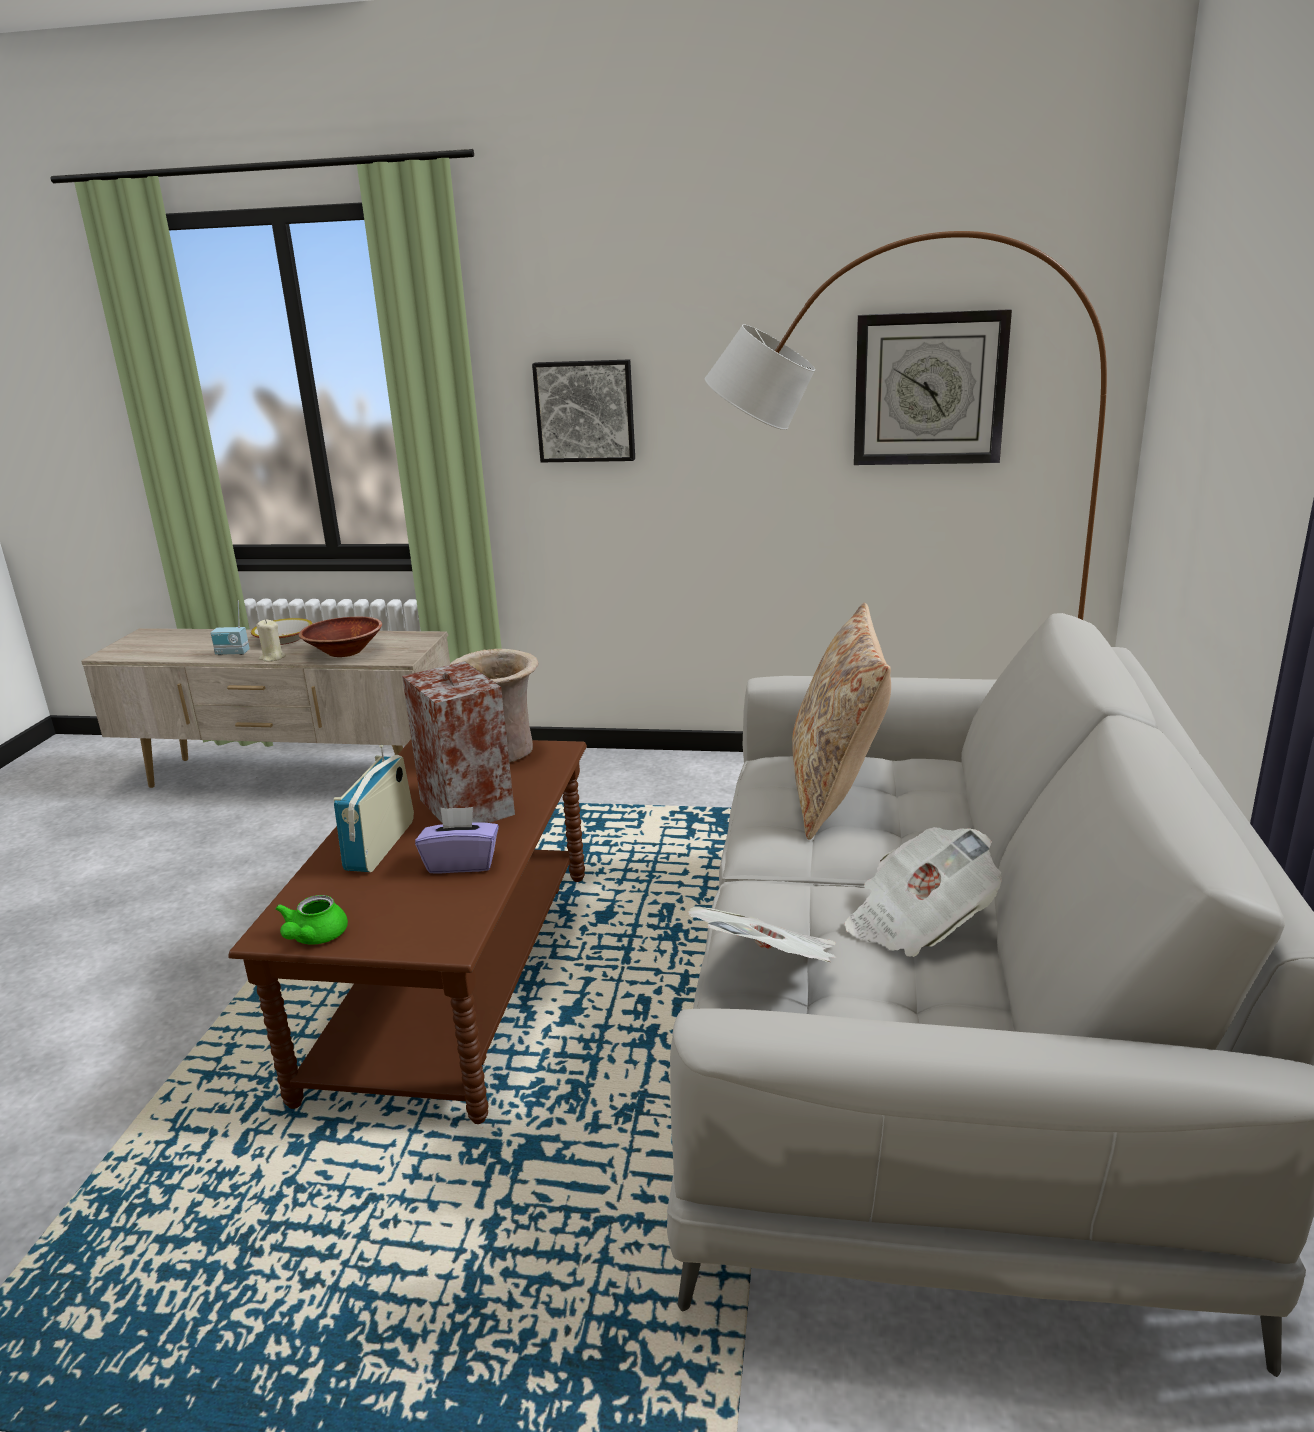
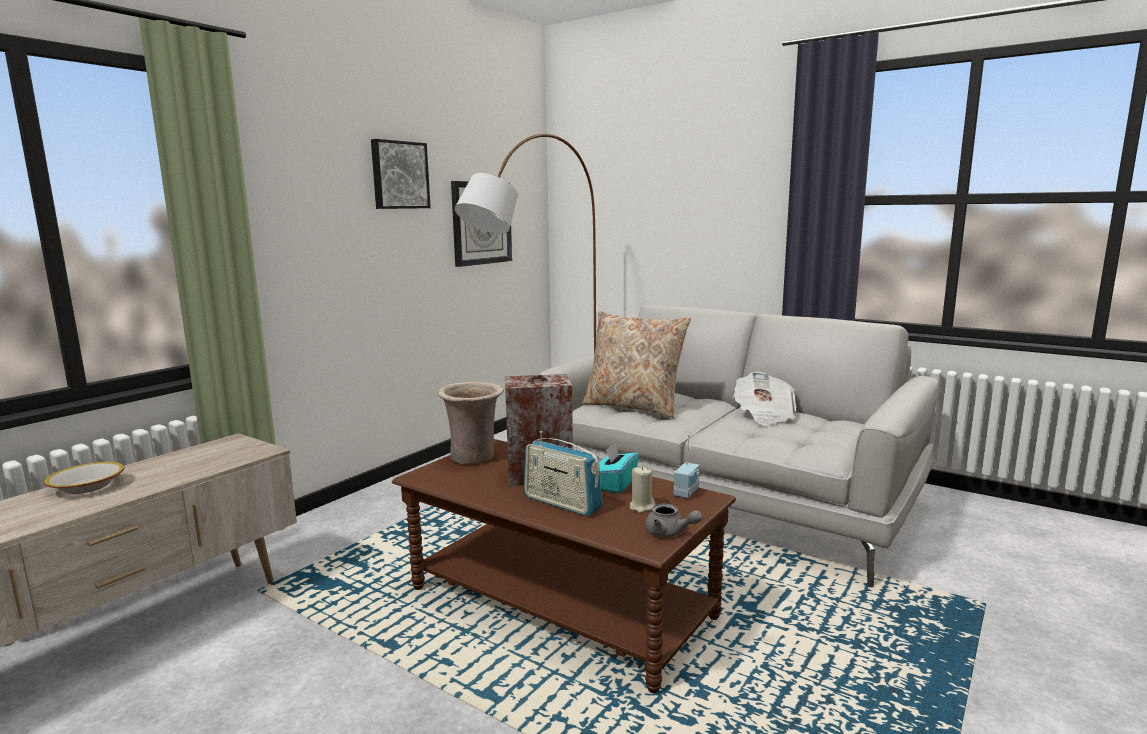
camera: 65 degrees left, 10 degrees down
(232, 653) = (64, 511): radio -> radio (687, 492)
(272, 658) = (132, 494): beige candle -> beige candle (641, 507)
(314, 938) = (669, 533): green teapot -> grey teapot
(344, 652) = (195, 467): brown bowl -> none
(461, 863) = (615, 484): purple tissue box -> turquoise tissue box
(585, 411) = (311, 239): picture -> picture (399, 175)
(769, 967) = (782, 440): newspaper -> none

